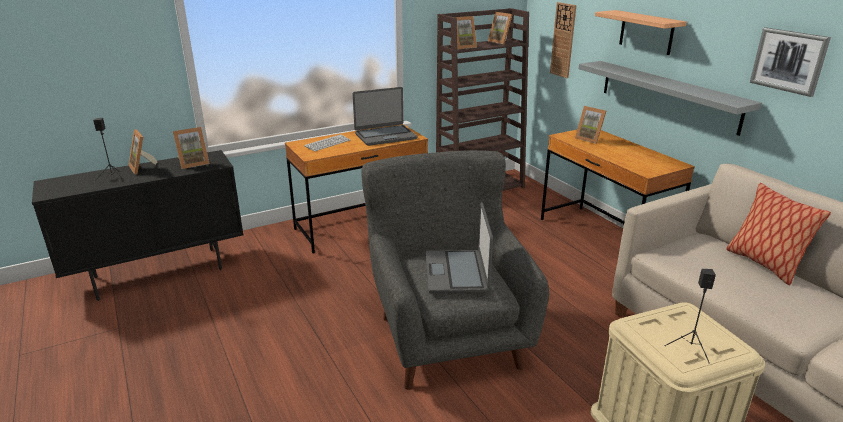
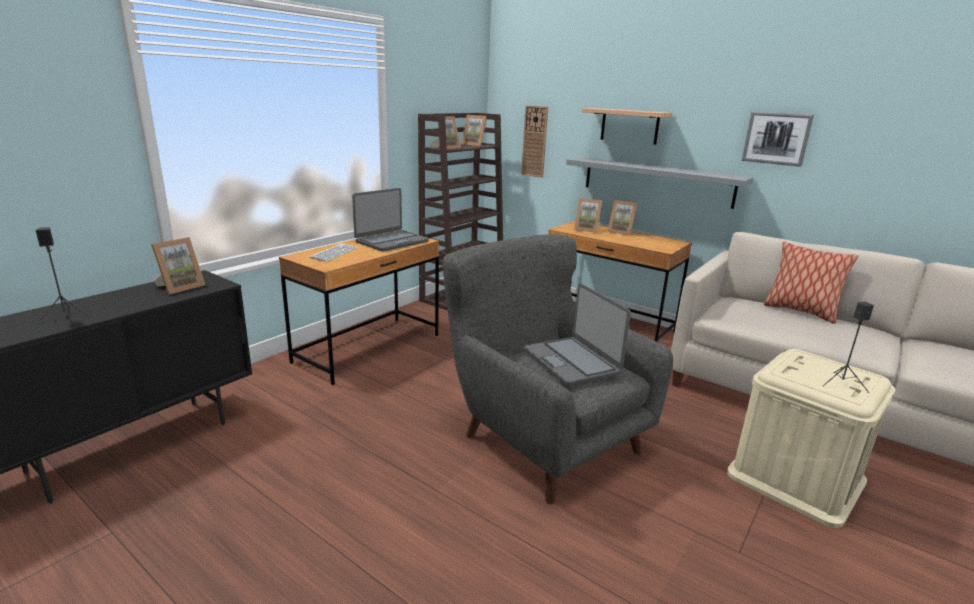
camera: 25 degrees left, 5 degrees down
(143, 168) = (106, 299): picture frame -> picture frame (621, 232)

